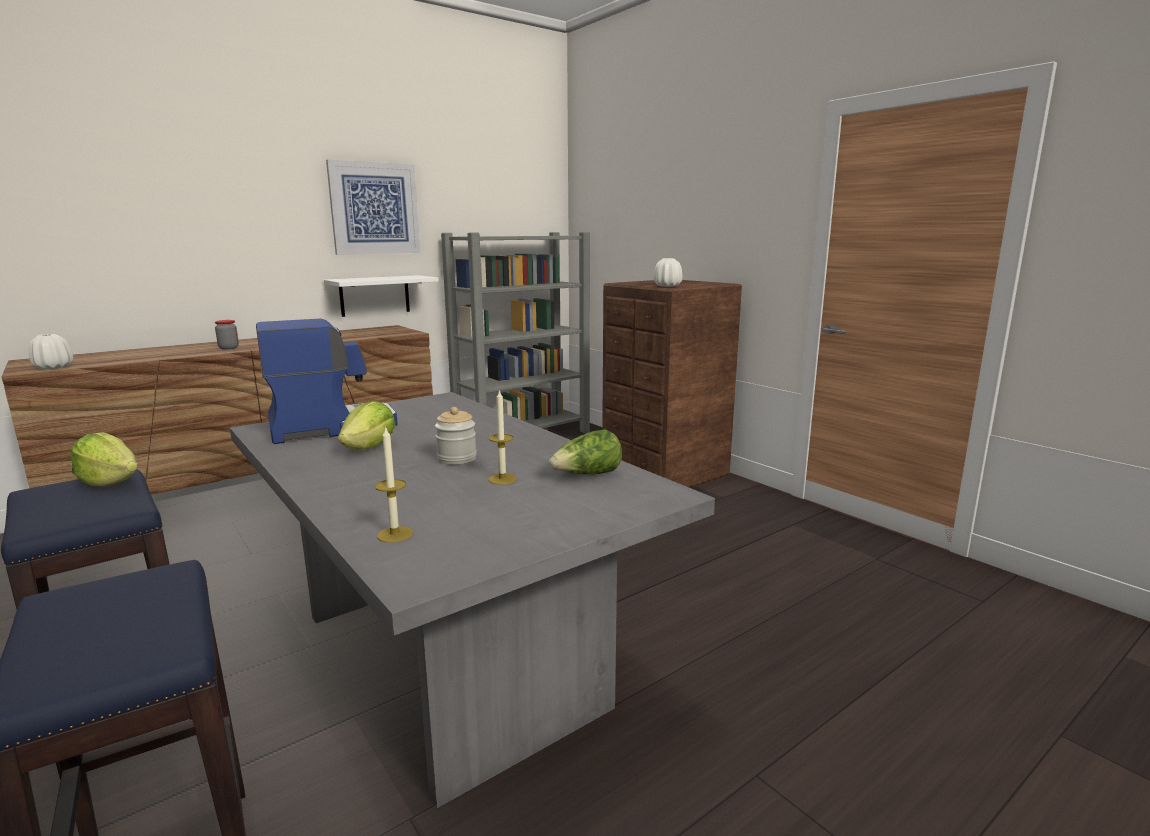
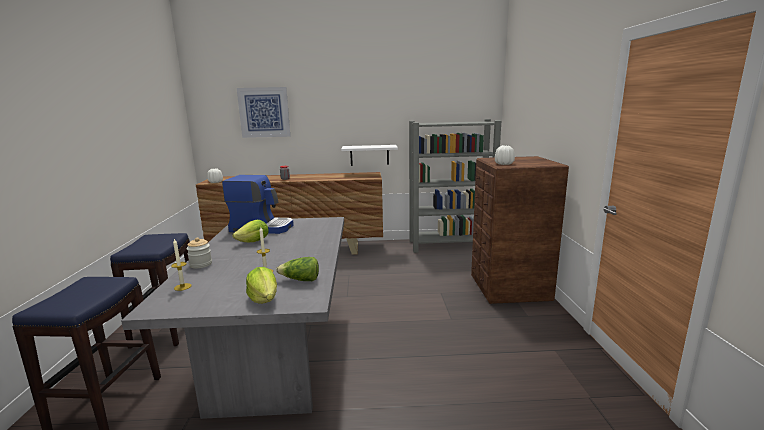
camera: 35 degrees right, 0 degrees up
(110, 482) = (169, 237): lettuce -> lettuce (264, 299)
(374, 208) = (372, 108): picture -> picture (264, 112)
(457, 458) = (271, 256): jar -> jar (201, 264)

